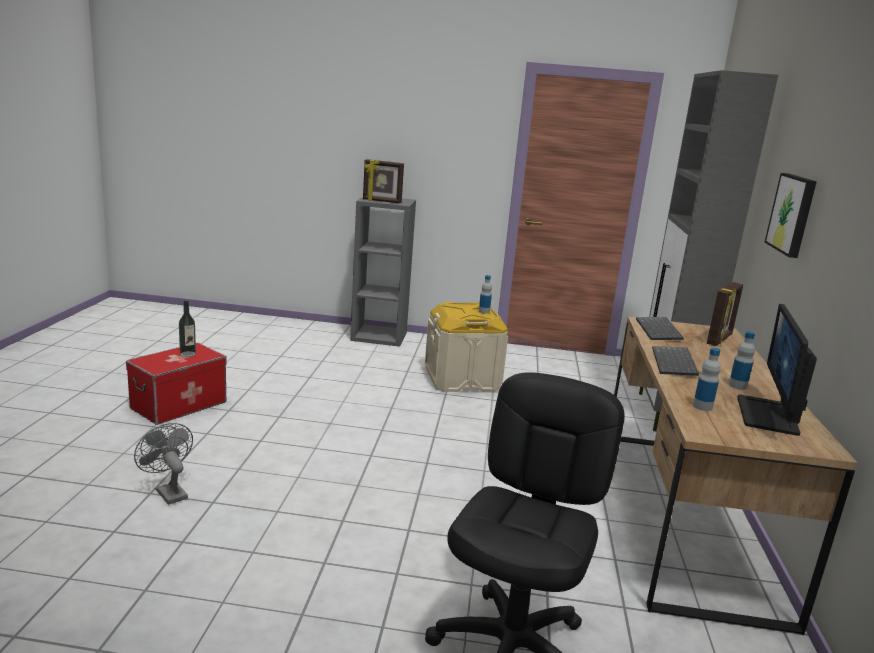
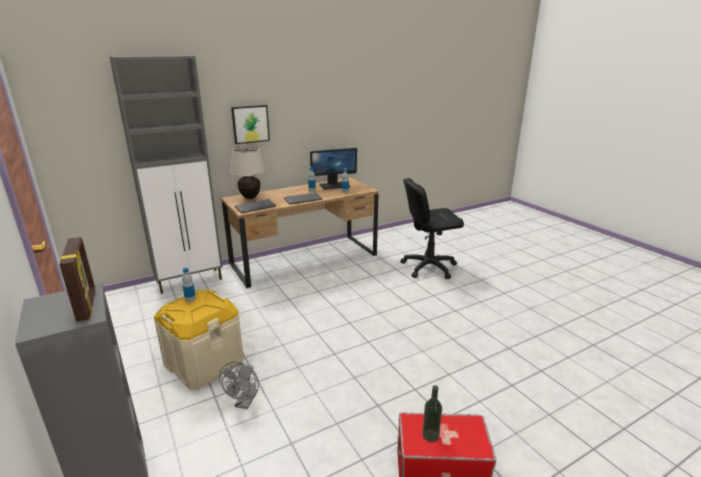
camera: 125 degrees left, 5 degrees up
(168, 492) = (500, 380): grey fan -> grey fan (244, 403)
(720, 340) = (250, 197): picture frame -> beige table lamp

